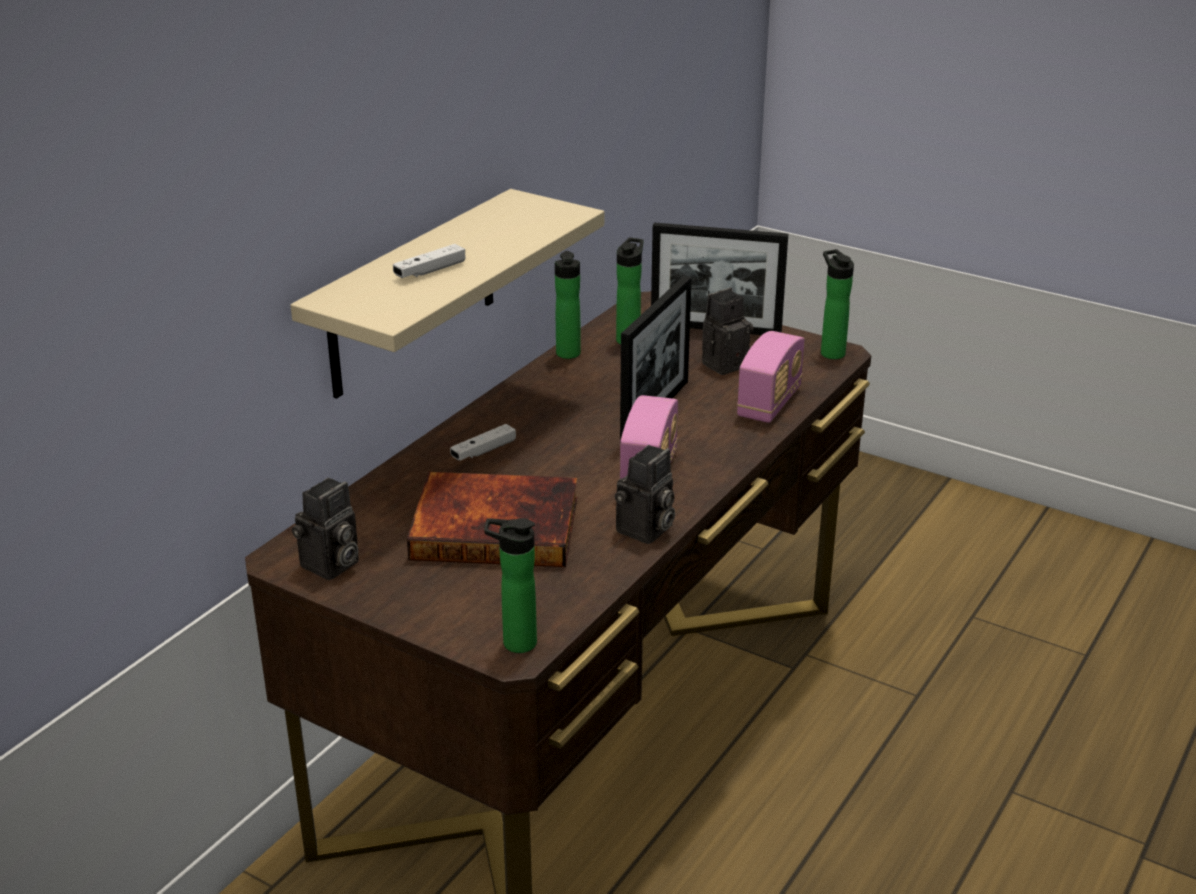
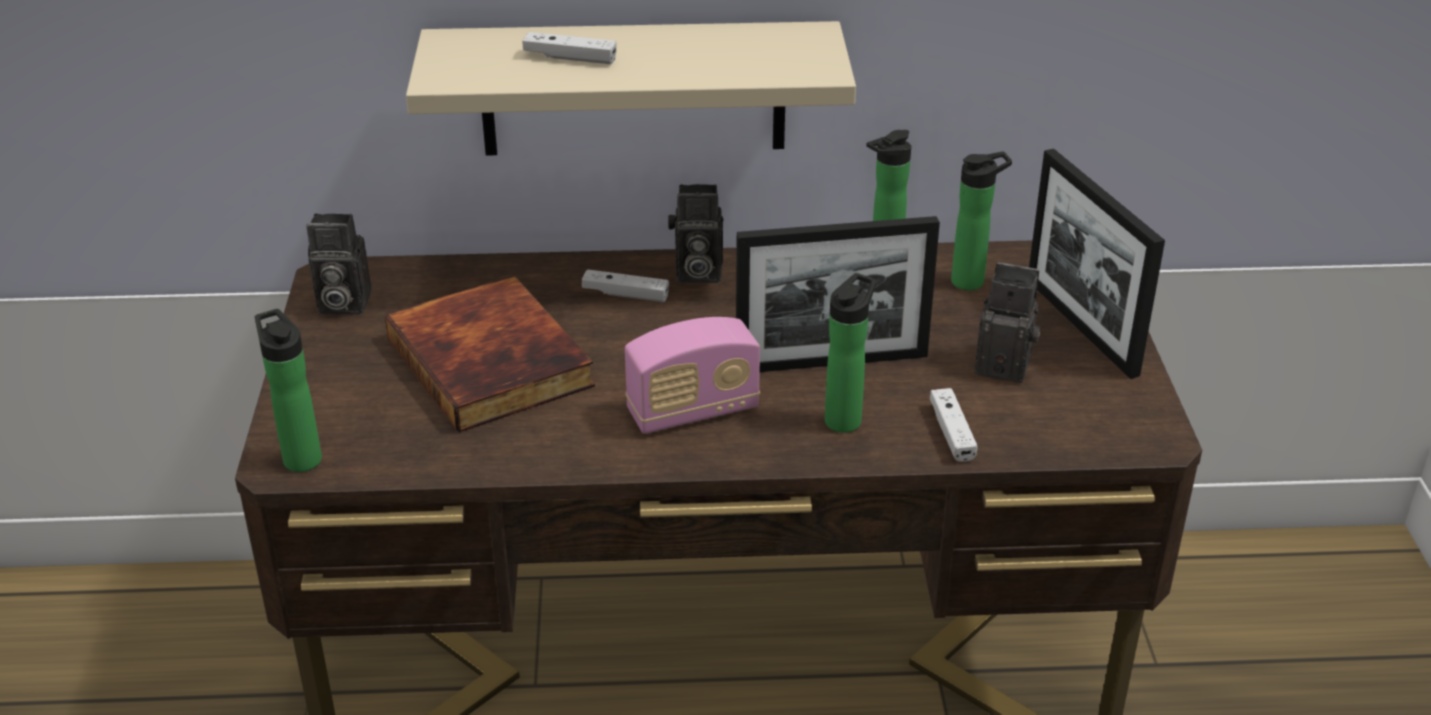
camera: 55 degrees right, 5 degrees up
(645, 531) = (574, 455): camera -> camera (695, 273)
(769, 403) = (952, 433): radio -> white game controller
(830, 352) = (1145, 431): bottle -> bottle (845, 418)

